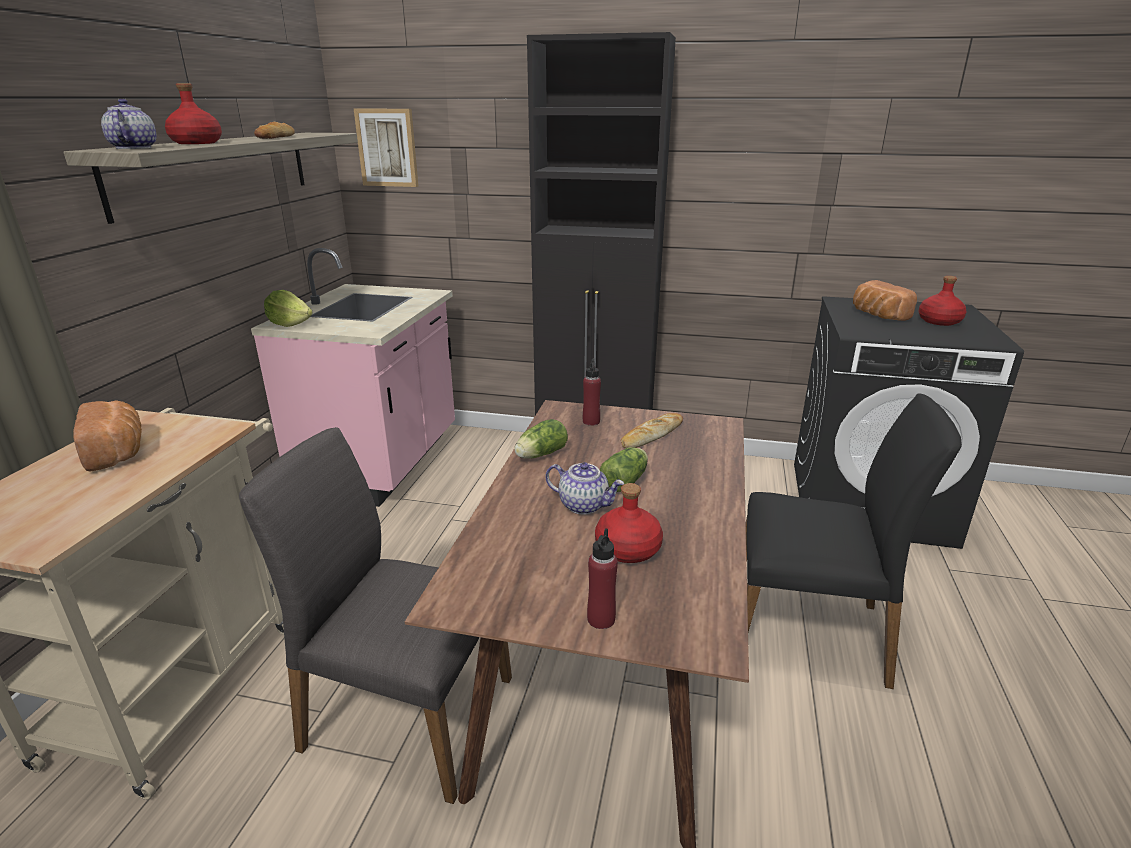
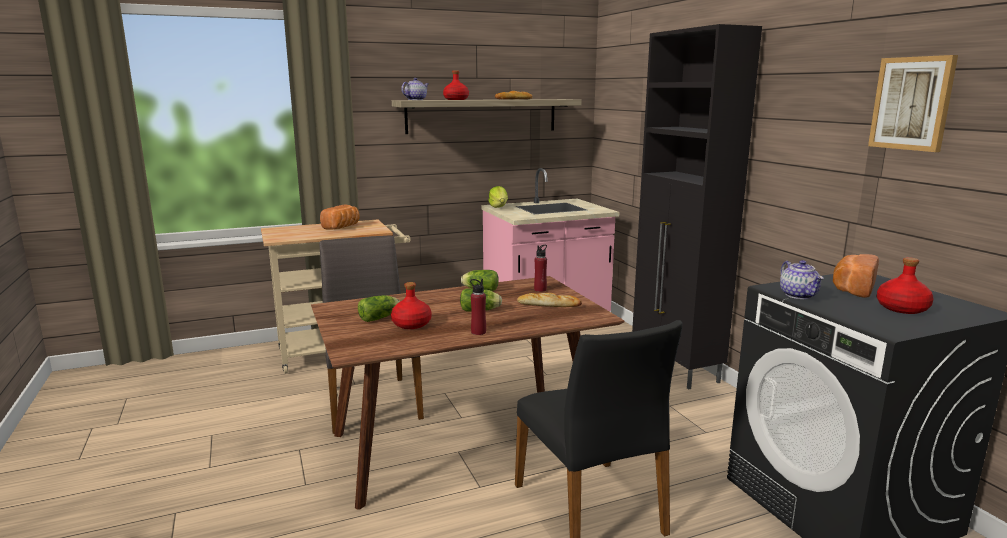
camera: 55 degrees right, 10 degrees down
(387, 148) = (613, 110): picture -> picture (912, 103)
(569, 567) = (380, 318): none -> lettuce
(584, 505) = (441, 308): teapot -> teapot (799, 295)
(601, 619) = (347, 331): red bottle -> red bottle (478, 332)

